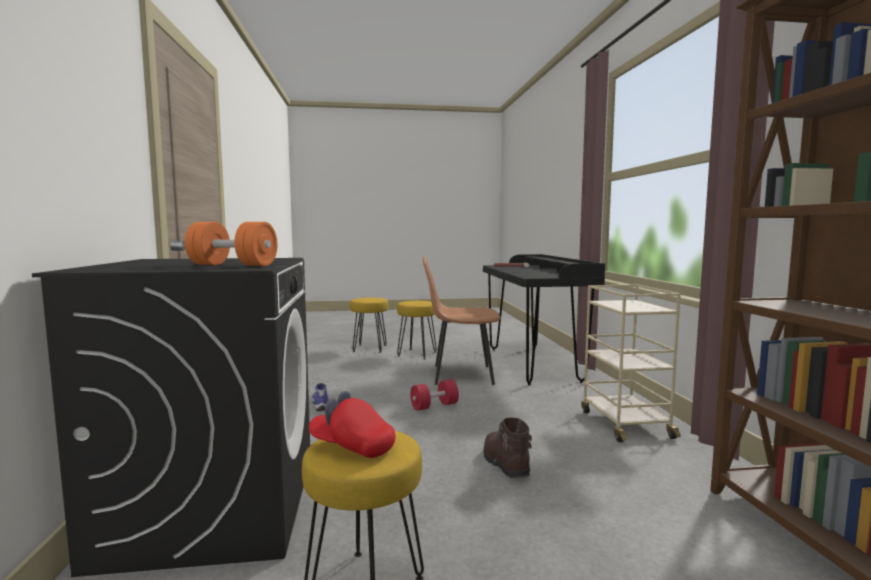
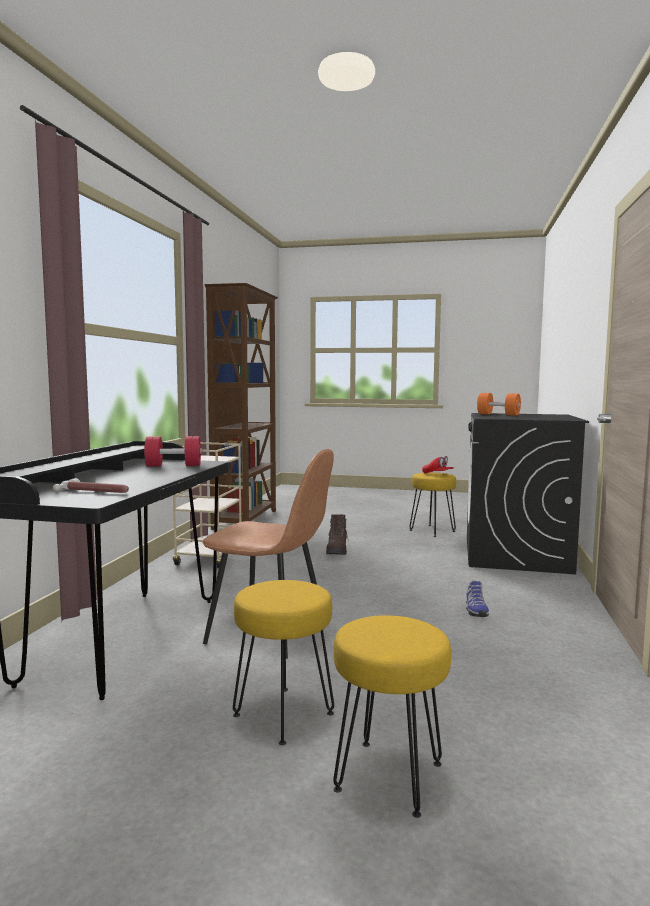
camera: 160 degrees left, 0 degrees up
(434, 406) = (349, 592): red dumbbell -> red dumbbell (173, 466)

